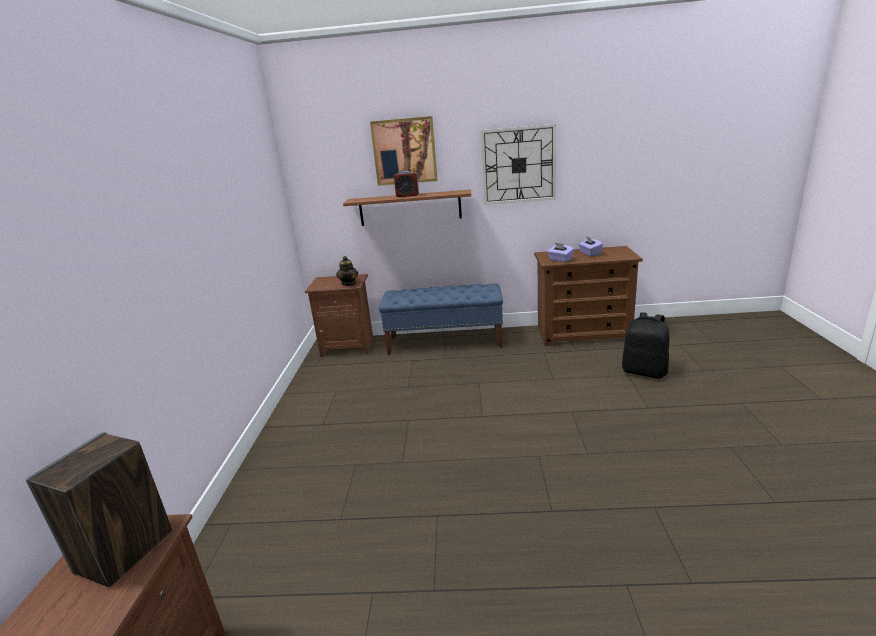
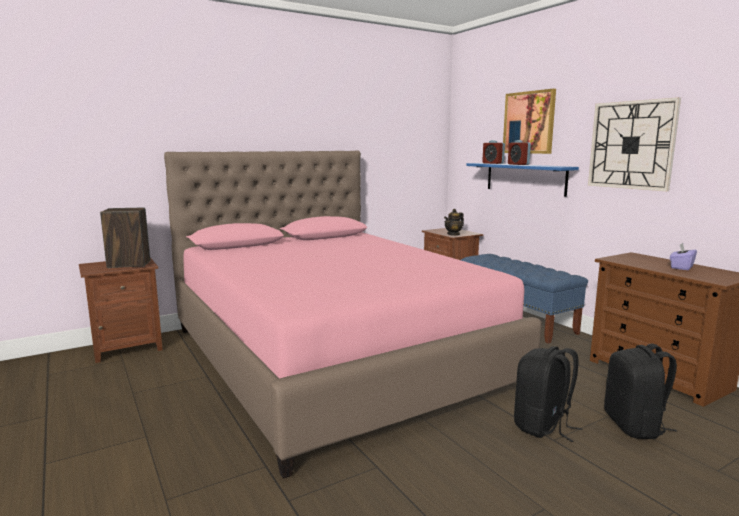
camera: 55 degrees right, 10 degrees down
(372, 198) = (492, 163): none -> alarm clock
(410, 208) = (525, 178): brown shelf -> blue shelf
(419, 465) = (333, 356): none -> pink bed
(560, 260) = (629, 261): purple tissue box -> none
(628, 404) = (543, 426): none -> black backpack

